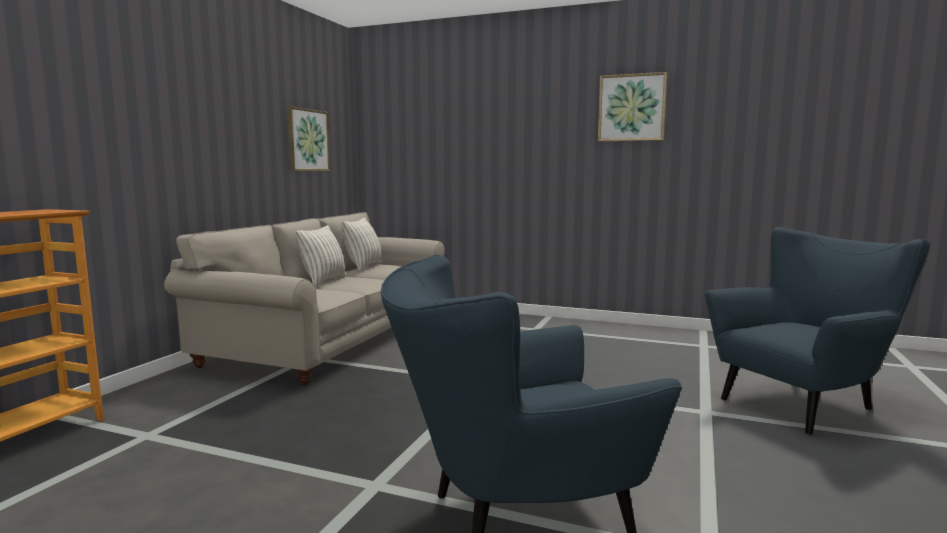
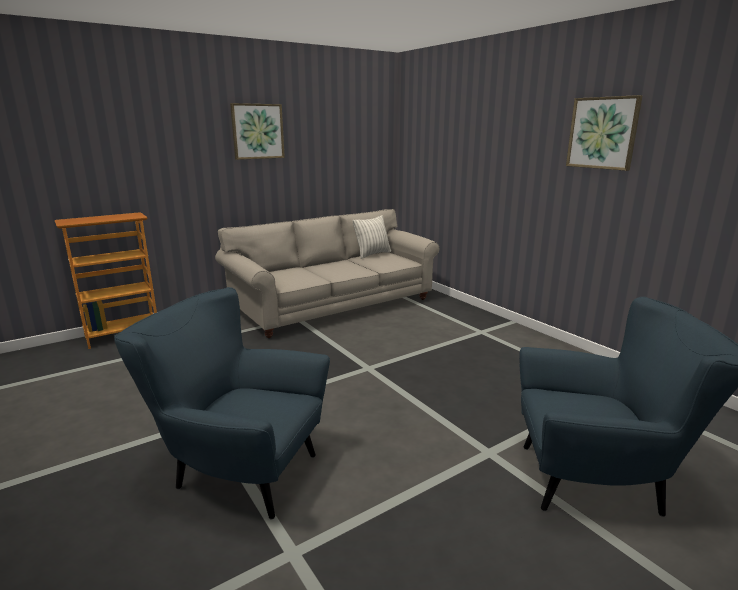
camera: 35 degrees right, 10 degrees up
(307, 140) = (346, 153): picture -> picture (257, 131)
(323, 280) = (327, 264): pillow -> none

